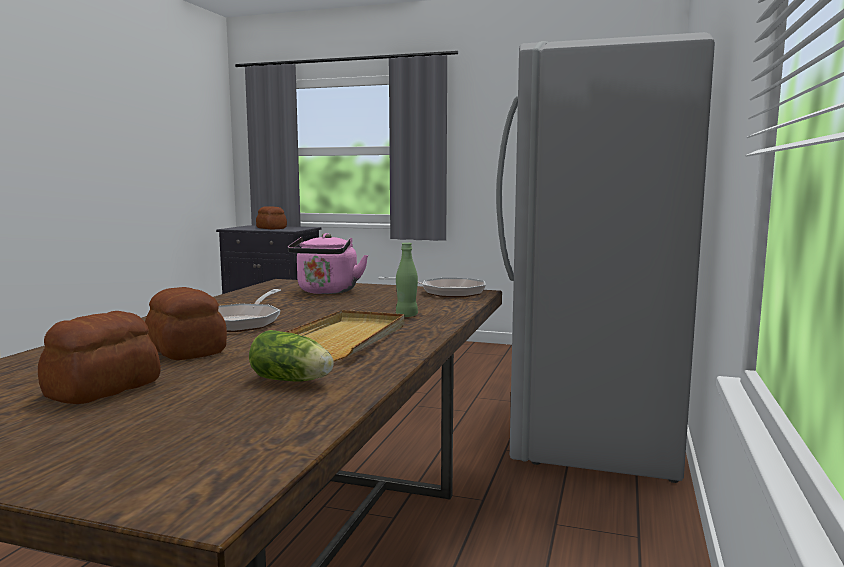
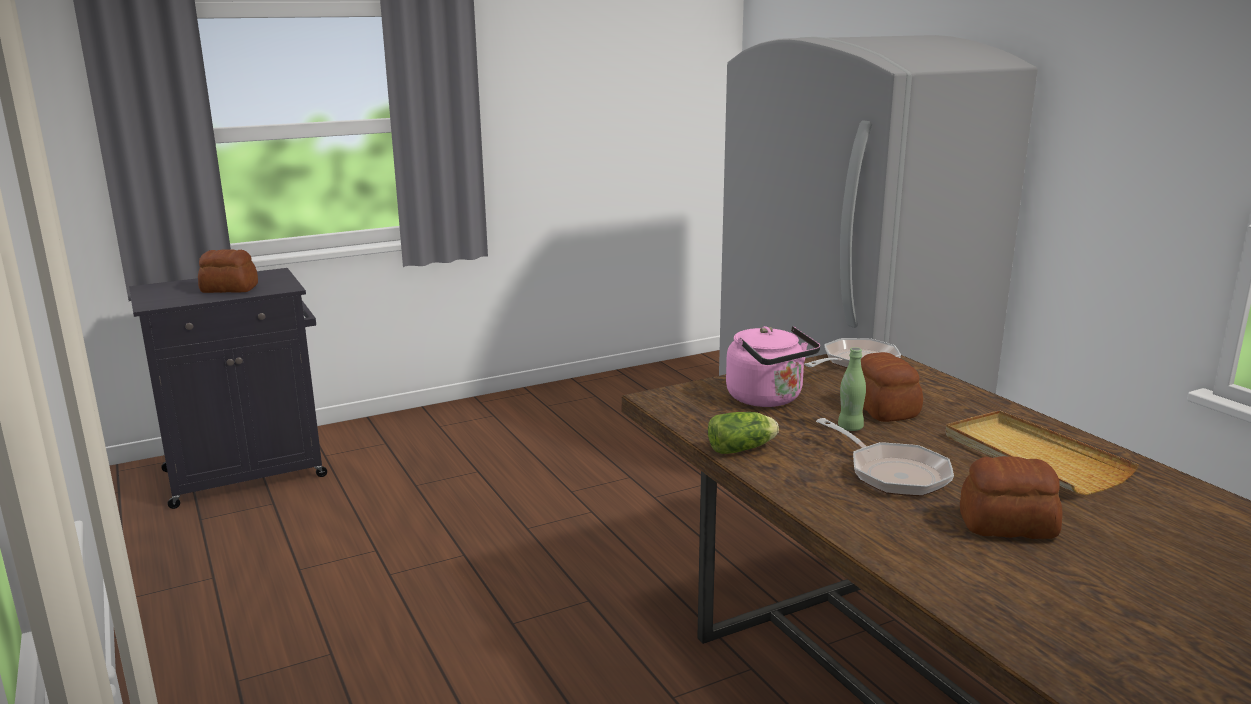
camera: 45 degrees left, 10 degrees up
(100, 389) = (1139, 590): bread -> bread (883, 409)
(293, 381) = (1172, 512): lettuce -> lettuce (743, 448)
(406, 315) = (953, 408): green bottle -> green bottle (850, 427)

